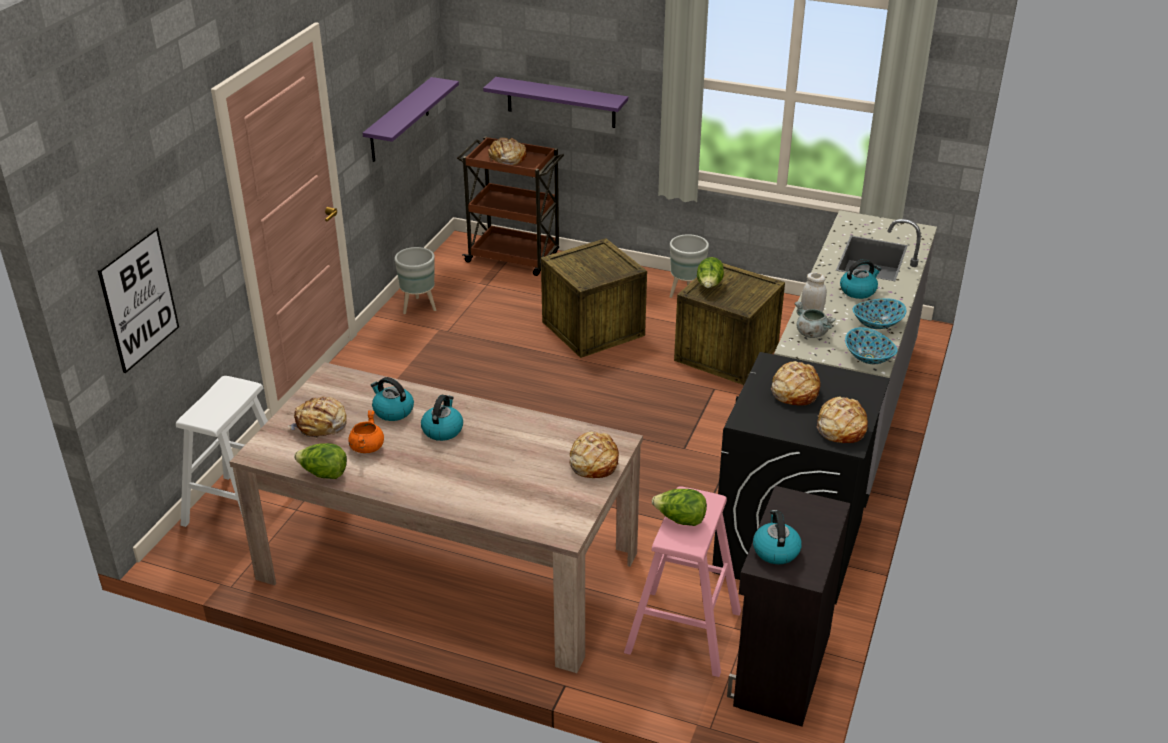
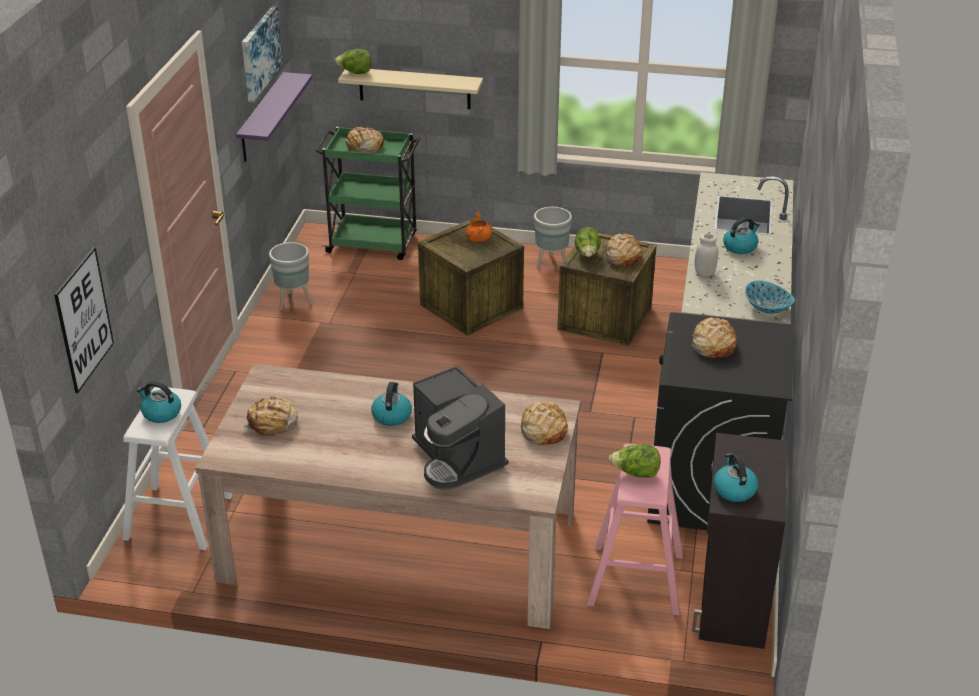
camera: 10 degrees left, 0 degrees up
(323, 474) = (292, 469): lettuce -> lettuce (355, 73)
(366, 447) = (324, 439): orange cooking pot -> orange cooking pot (478, 238)
(392, 411) = (337, 403): kettle -> kettle (161, 413)
(399, 54) = (259, 53): none -> picture
(495, 482) = (457, 458): none -> coffee machine
(514, 257) = (373, 244): brown cart -> green cart
(561, 102) = (414, 88): purple shelf -> beige shelf
(811, 333) = (709, 290): grey cooking pot -> none
(840, 428) = (763, 374): bread -> bread (622, 256)
(876, 324) = (765, 276): bowl -> none

